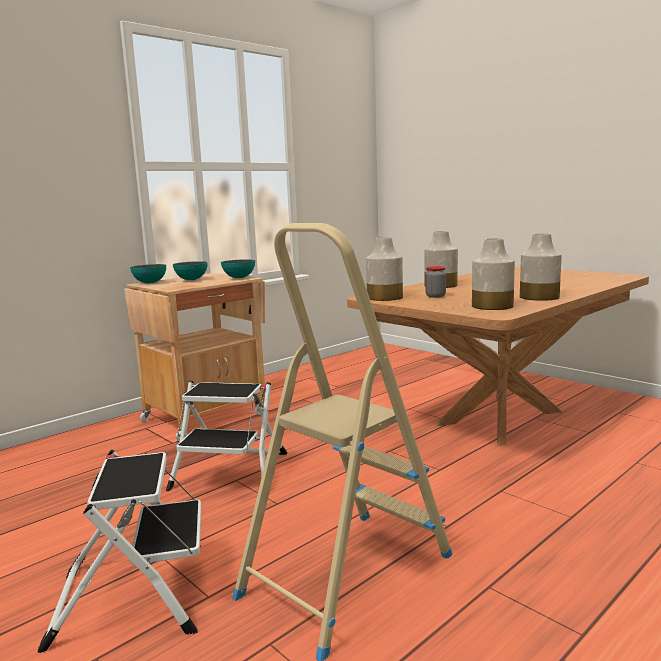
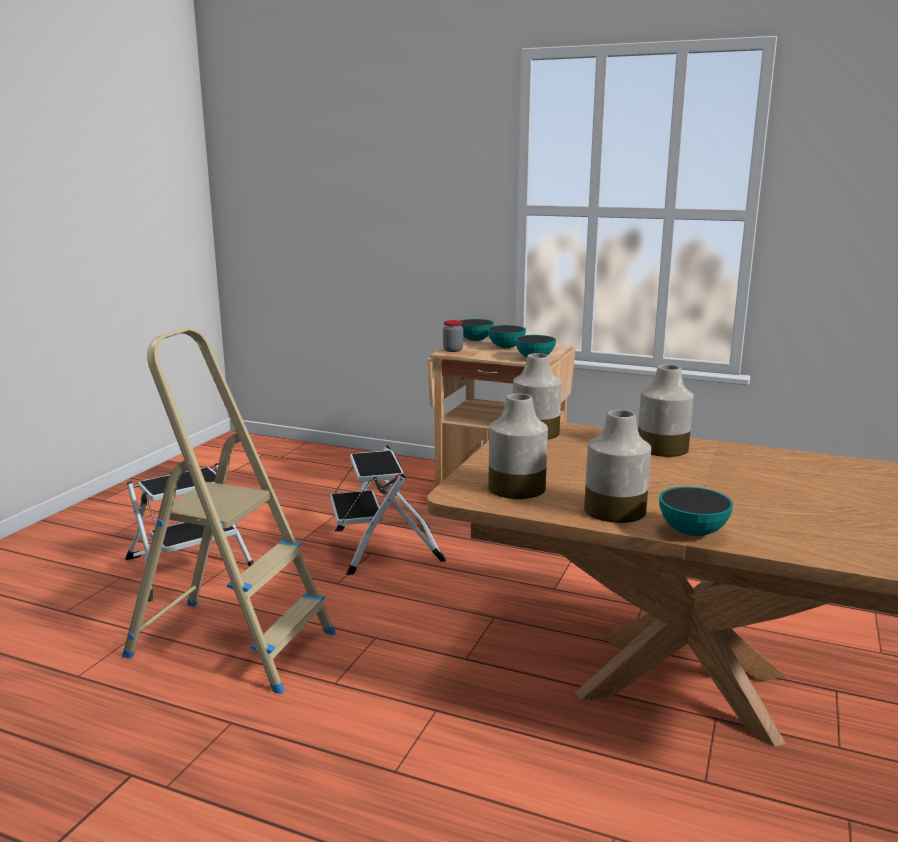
camera: 65 degrees right, 5 degrees up
(435, 296) = (567, 453): jar -> jar (453, 350)
(576, 292) = (692, 532): none -> bowl

